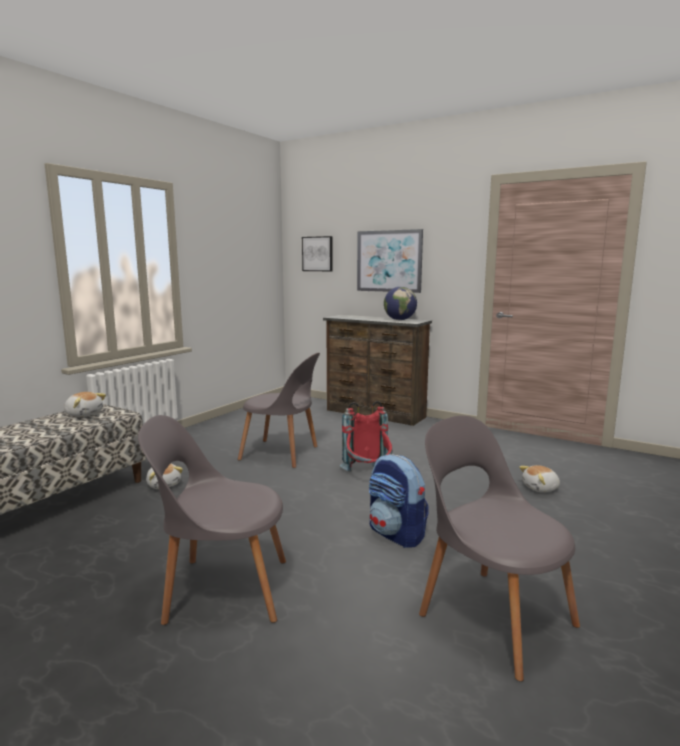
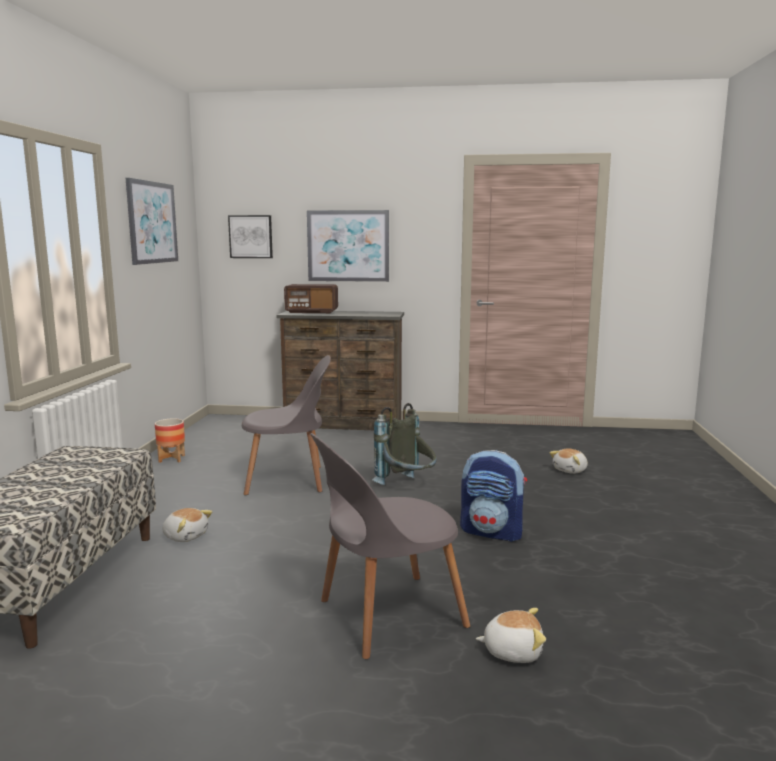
camera: 25 degrees left, 0 degrees up
(84, 414) = (72, 460): plush toy -> plush toy (512, 651)
(223, 423) = (171, 459): none -> planter
(228, 242) = (152, 222): none -> picture
(355, 316) = (311, 312): none -> radio
(368, 476) = (407, 486): red backpack -> grey backpack
(399, 320) = (371, 313): globe -> none
(492, 616) = (632, 575): grey chair -> none

